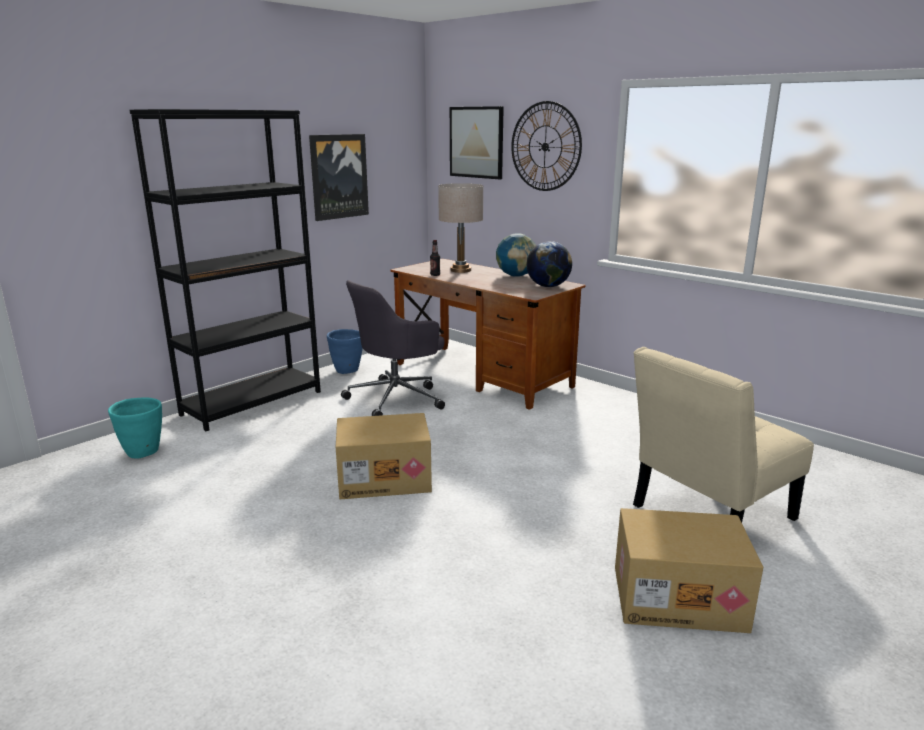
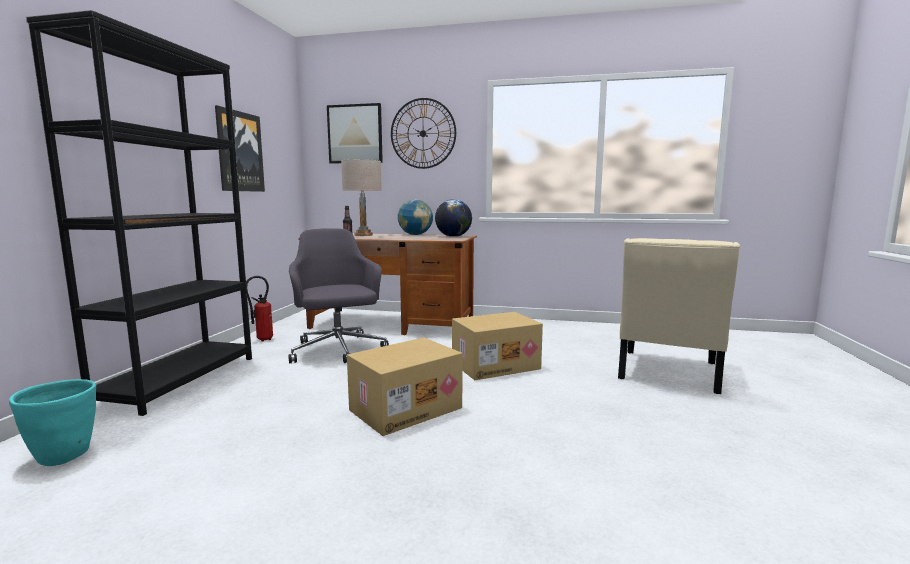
camera: 30 degrees left, 10 degrees down
(347, 370) = (262, 340): blue planter -> fire extinguisher
(397, 398) = (337, 350): grey office chair -> grey office chair turned 135 degrees clockwise
(679, 597) = (735, 425): cardboard box -> cardboard box (495, 365)

